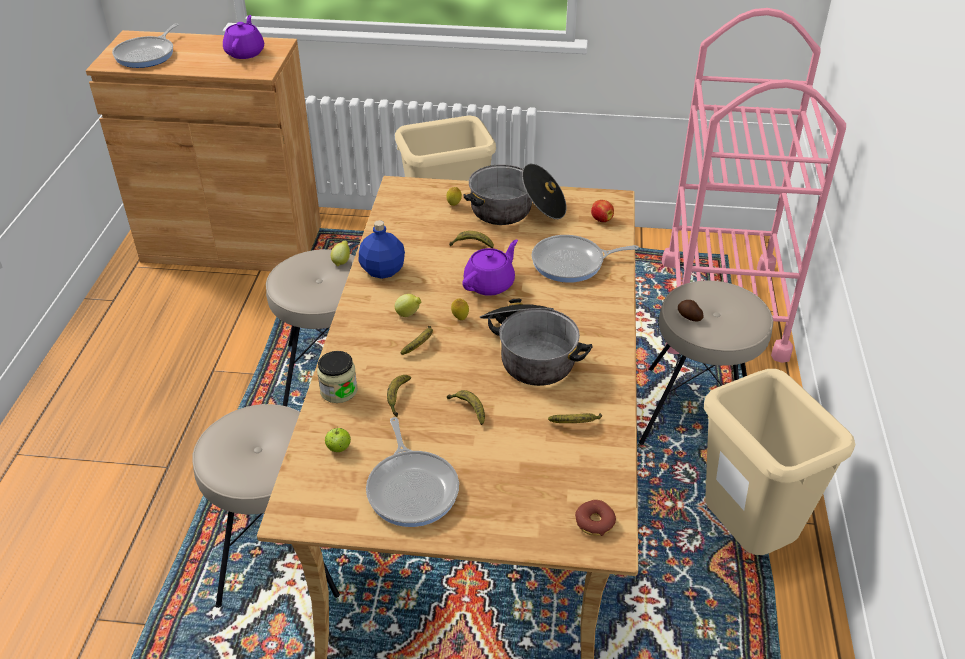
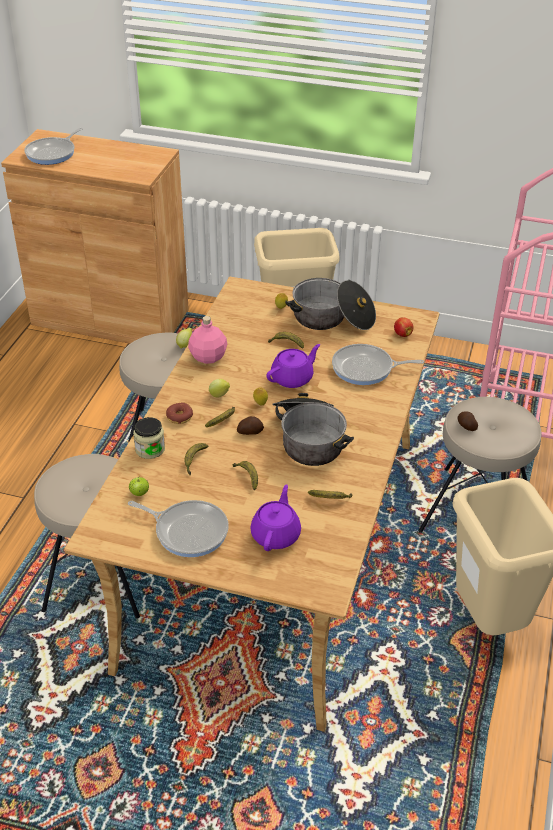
camera: 10 degrees right, 0 degrees up
(245, 52) = (133, 158): purple teapot -> purple teapot (276, 534)
(382, 270) = (207, 357): blue bottle -> pink bottle
(412, 488) = (188, 531): frying pan -> frying pan turned 60 degrees counterclockwise
(456, 353) = (250, 431): none -> potato
(595, 522) = (322, 575): donut -> donut (179, 417)

